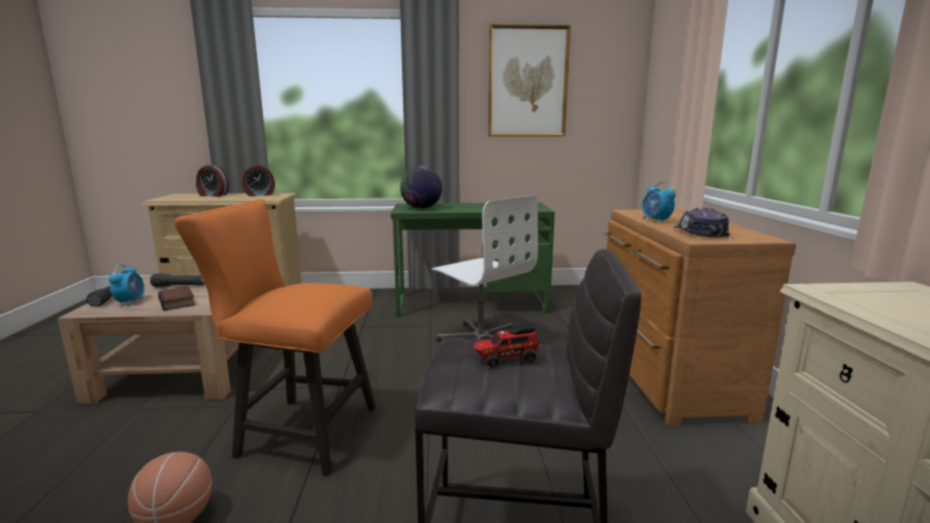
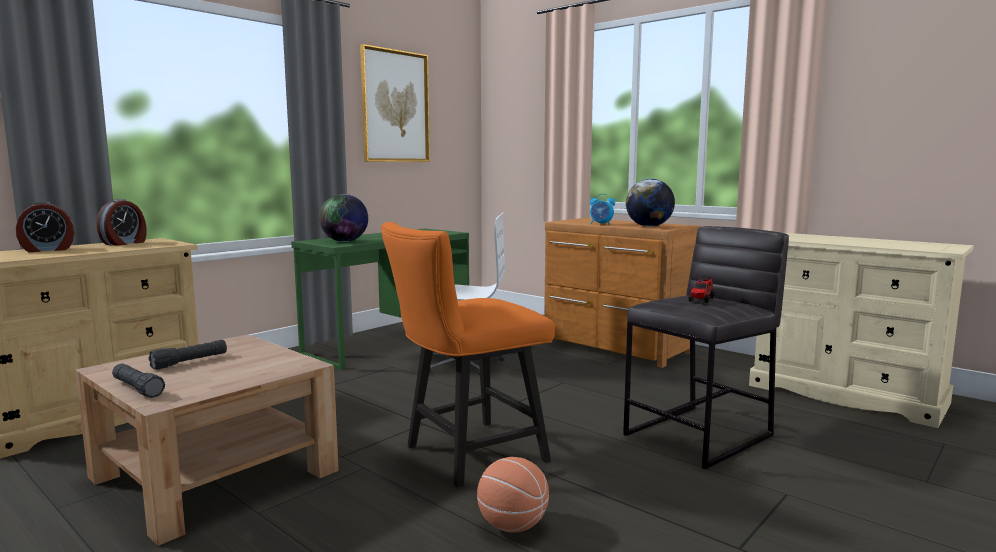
camera: 45 degrees left, 5 degrees down
(130, 302) = (186, 383): alarm clock -> none
(178, 302) = (253, 369): book -> none
(699, 233) = (649, 226): cap -> globe

